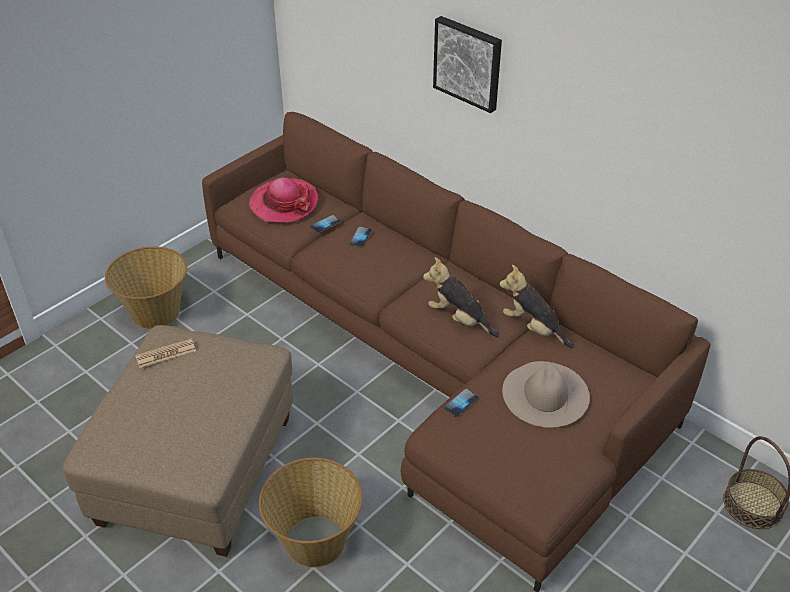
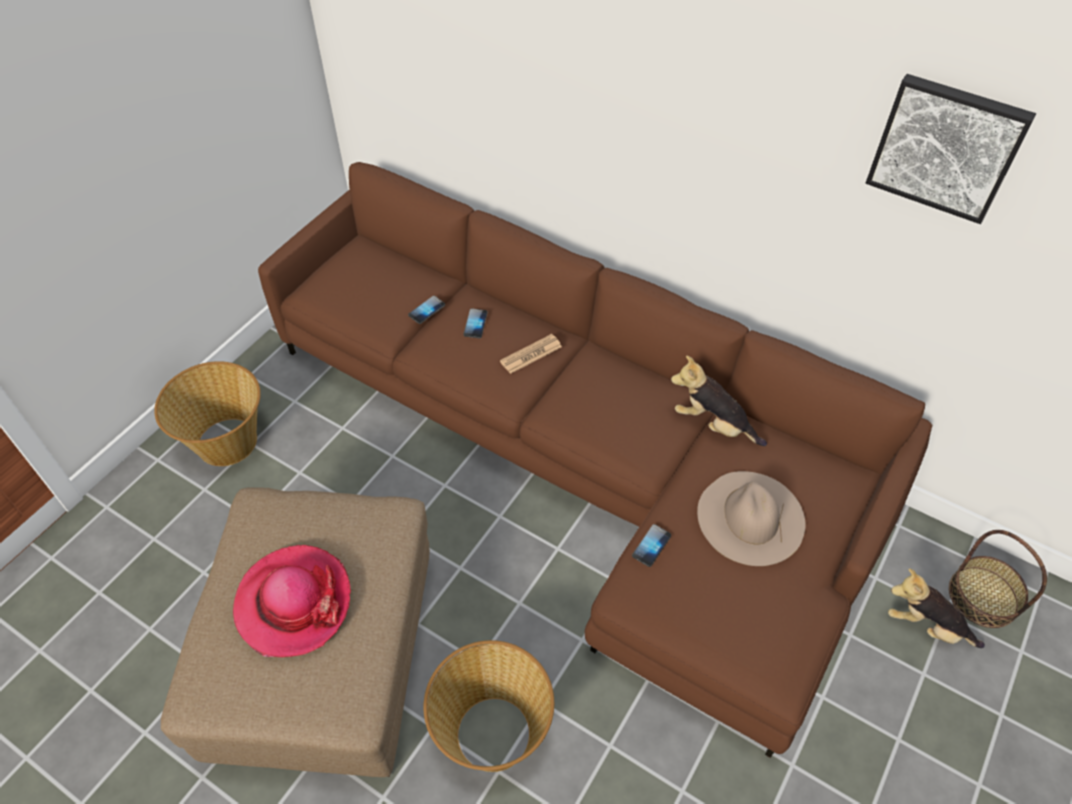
camera: 10 degrees left, 10 degrees up
(166, 354) = (265, 536): newspaper -> newspaper (531, 354)
(284, 203) = (368, 286): hat -> hat (293, 602)
(459, 319) = (621, 424): plush toy -> plush toy (925, 625)
(468, 63) = (603, 95): picture -> picture (946, 147)

